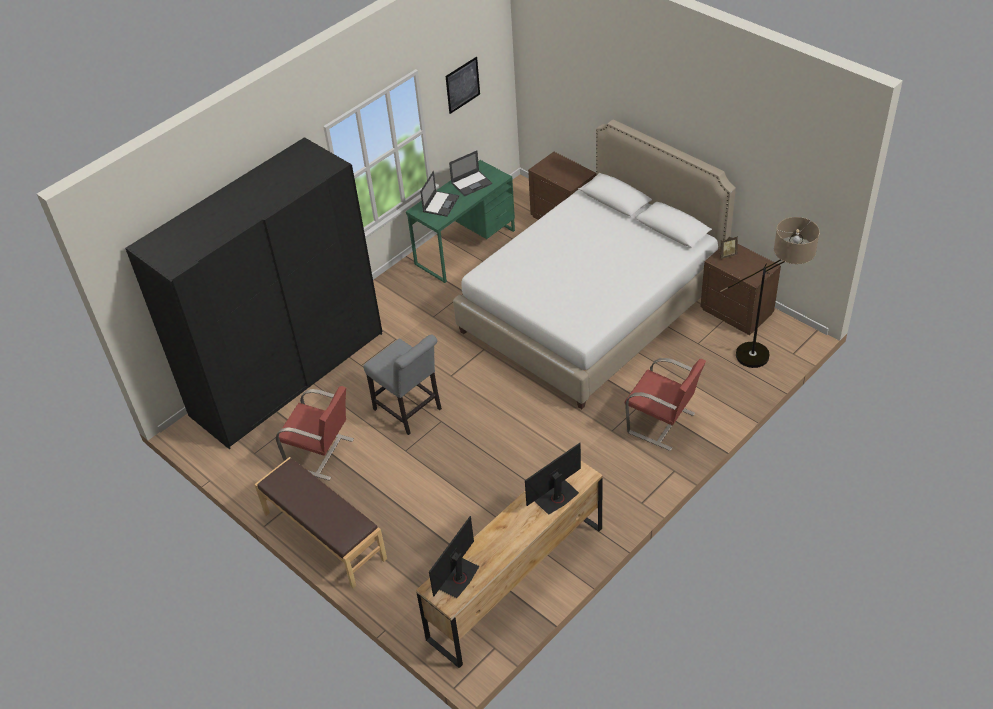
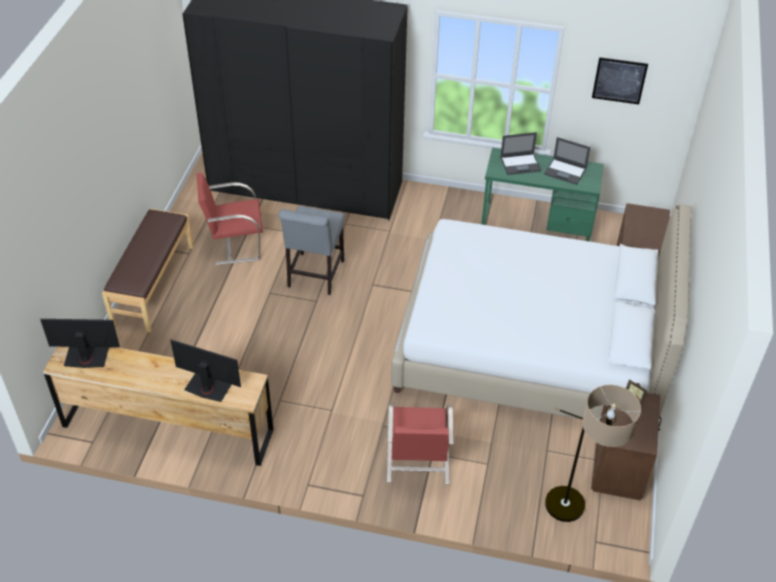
camera: 55 degrees right, 0 degrees up
(321, 454) = (234, 244): red chair -> red chair turned 90 degrees clockwise

